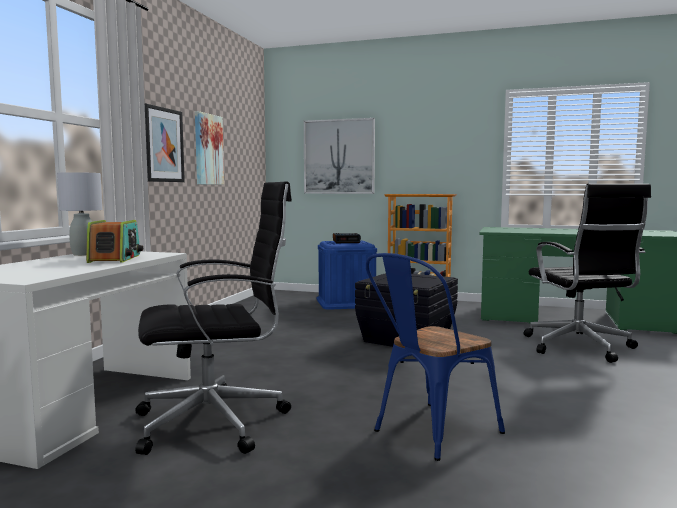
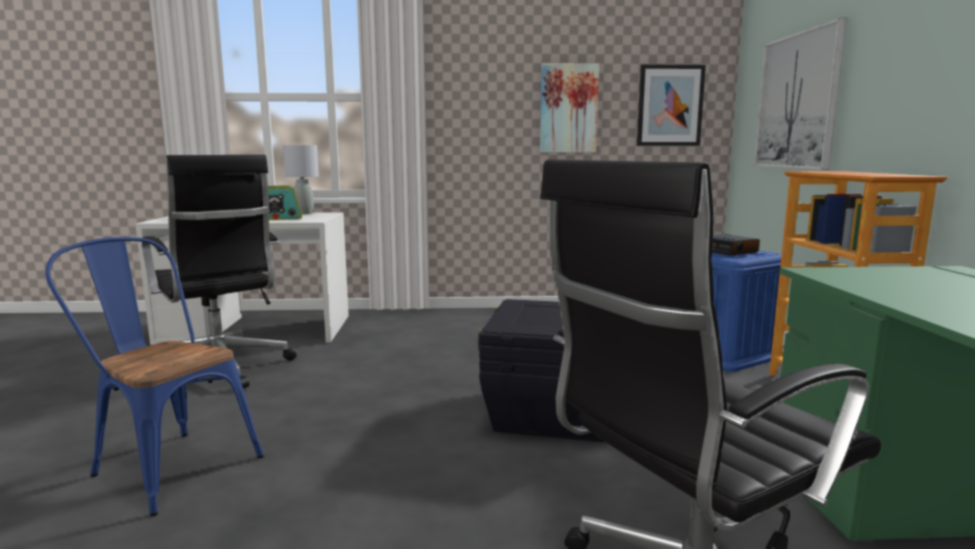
camera: 70 degrees right, 5 degrees up
(163, 145) = (477, 110): picture -> picture (670, 106)

